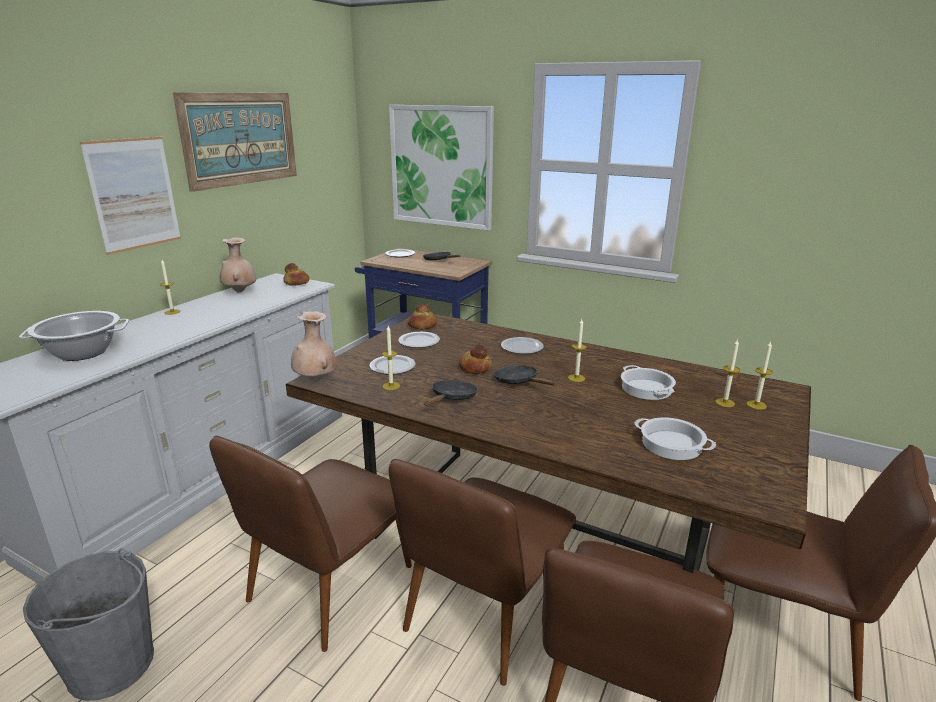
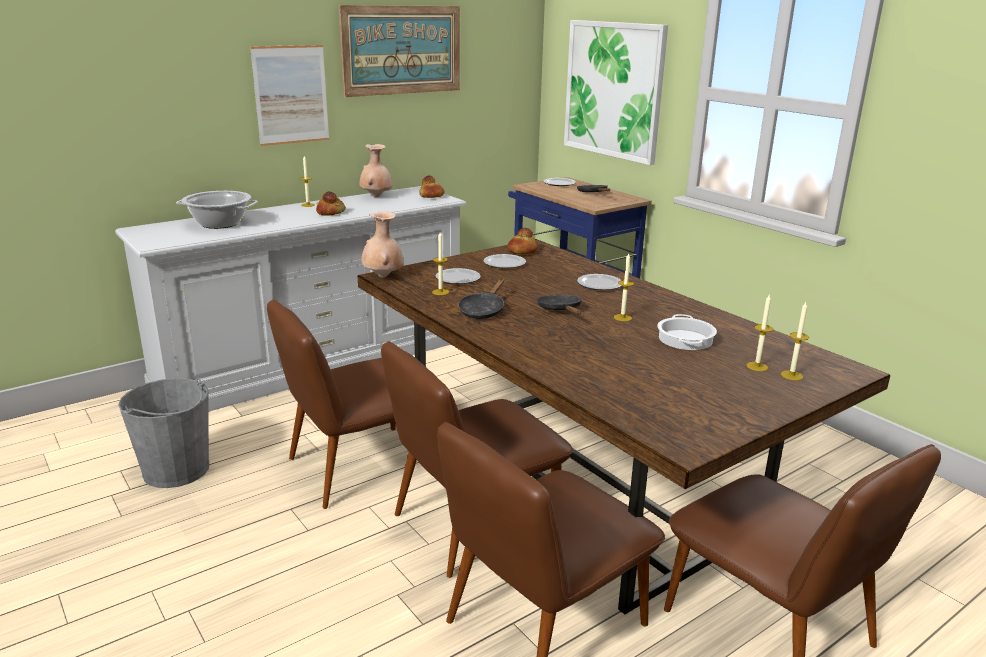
camera: 25 degrees right, 0 degrees up
(452, 398) = (483, 310): black frying pan -> black frying pan turned 150 degrees clockwise
(475, 368) = (532, 292): bread -> bread (331, 212)
(671, 444) = (647, 384): cooking pot -> none

